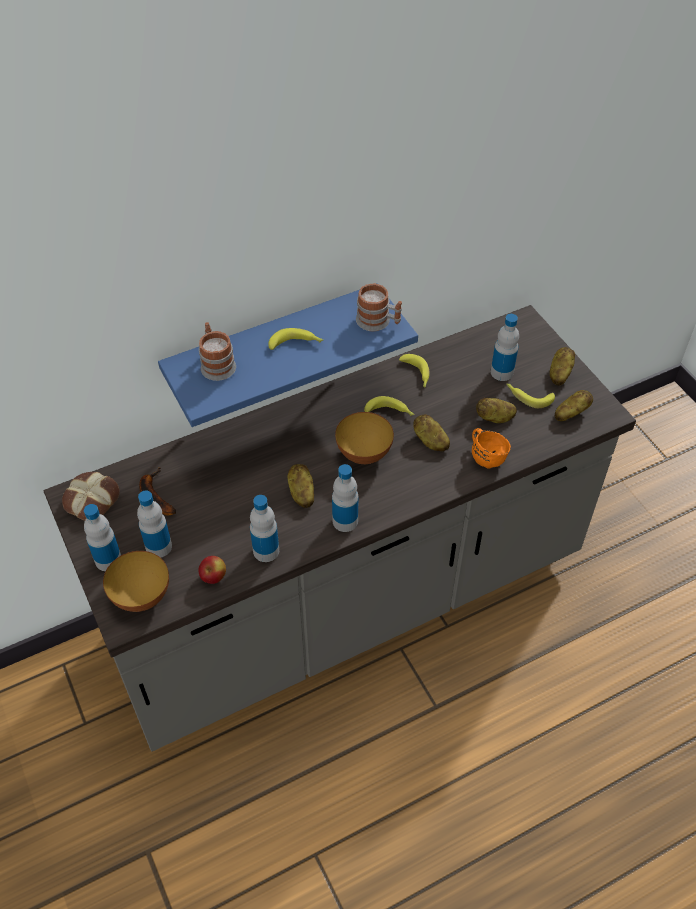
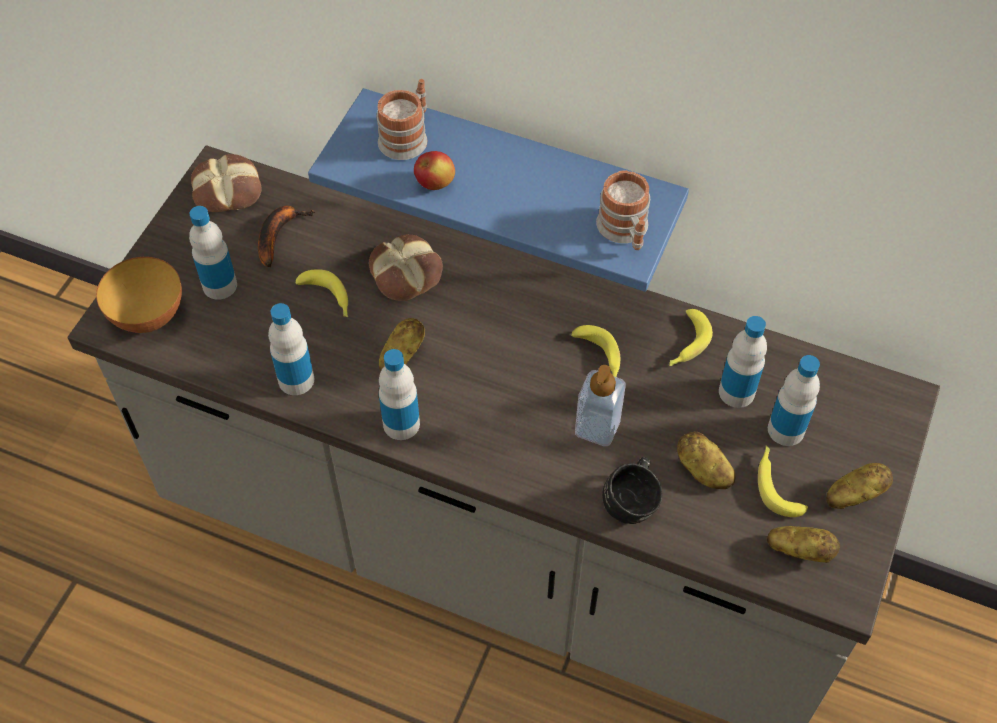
camera: 50 degrees right, 5 degrees up
(108, 560) = (168, 257): bottle -> bottle (736, 392)
(213, 577) = (223, 358): apple -> apple (435, 183)
(248, 455) = (407, 273): none -> bread
(296, 344) = (508, 182): banana -> banana (328, 299)
(364, 454) = (512, 376): bowl -> none
(430, 441) = (597, 427): potato -> soap dispenser
(486, 456) = (633, 501): orange mug -> black mug

